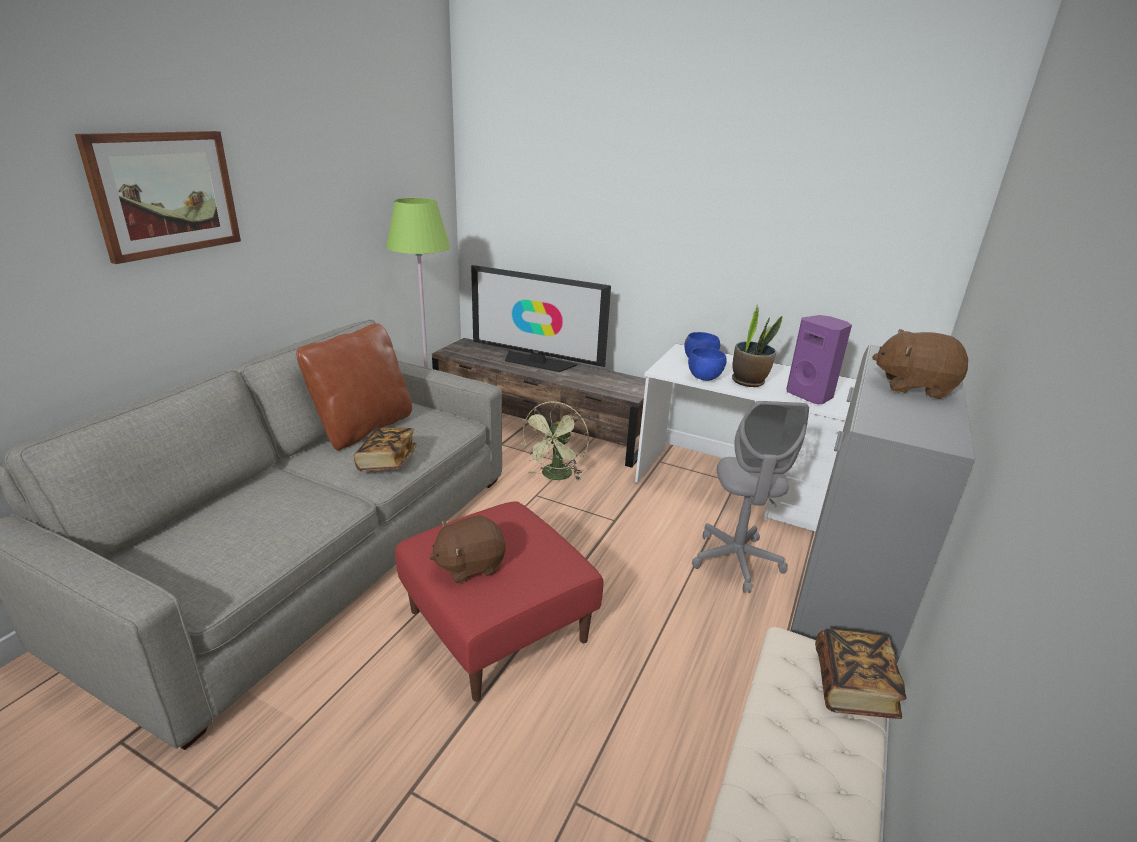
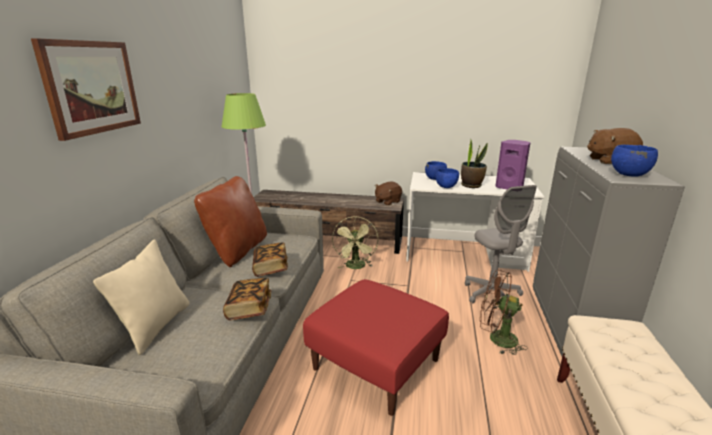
camera: 15 degrees left, 5 degrees down
(203, 513) = (156, 326): none -> beige pillow
(469, 565) = (366, 322): brown plush toy -> brown plush toy (387, 201)
(537, 362) = (322, 197): television -> none
(696, 632) = (496, 339): none -> brown fan
(853, 687) = (639, 337): book -> book (249, 308)
(903, 420) = (628, 175): none -> blue bowl

